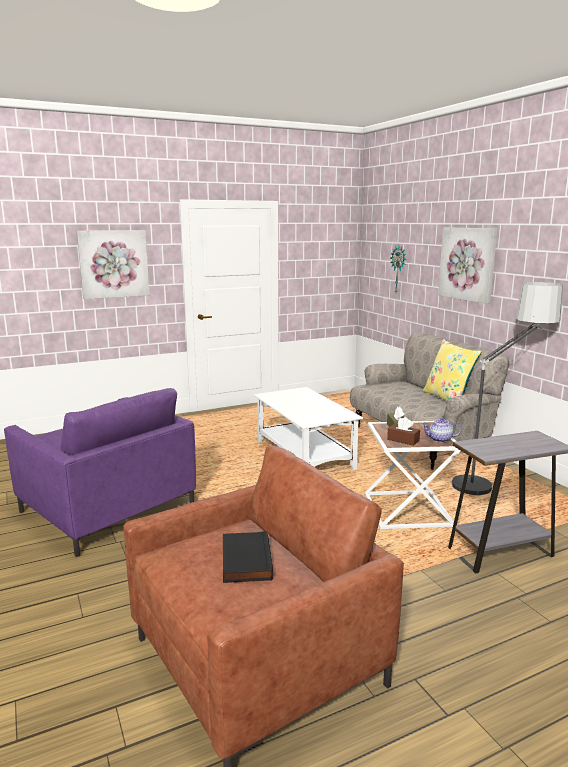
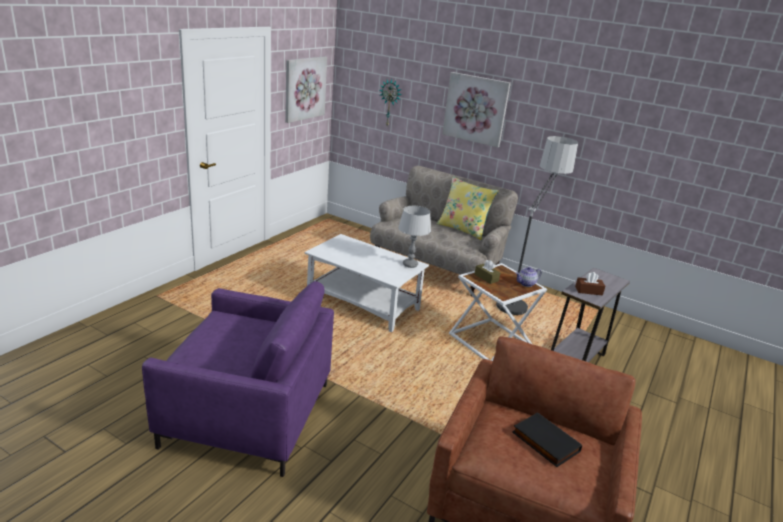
camera: 35 degrees left, 10 degrees up
(114, 264) = (113, 115): picture -> picture (304, 88)
(341, 414) = (410, 264): none -> grey table lamp
(403, 440) = (504, 290): brown tissue box -> brown tissue box (588, 291)

